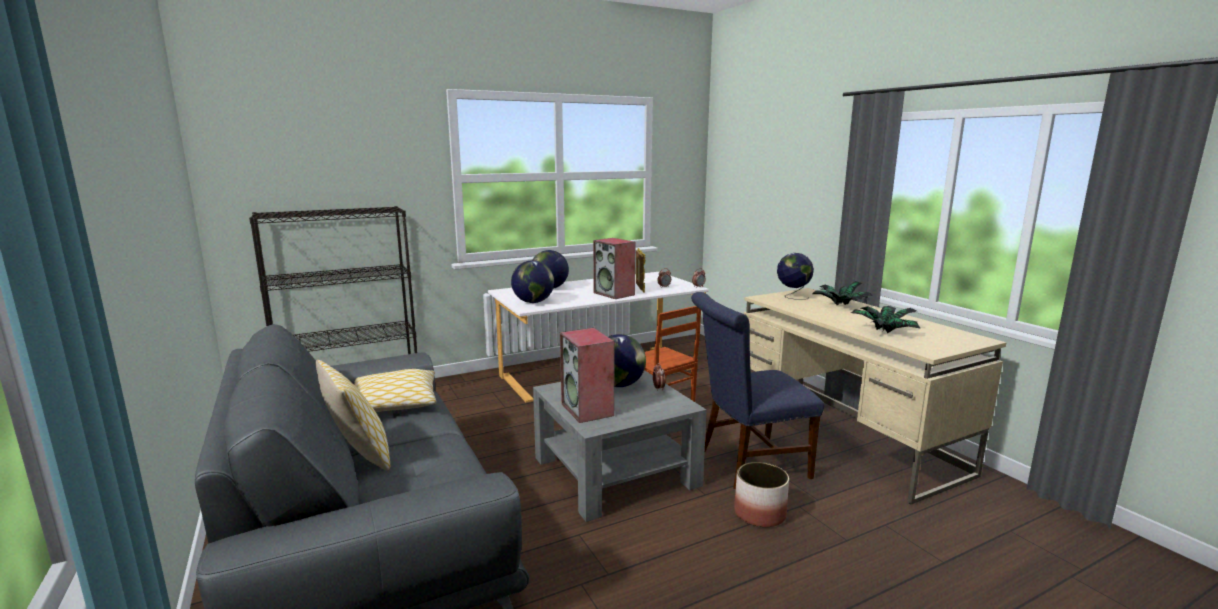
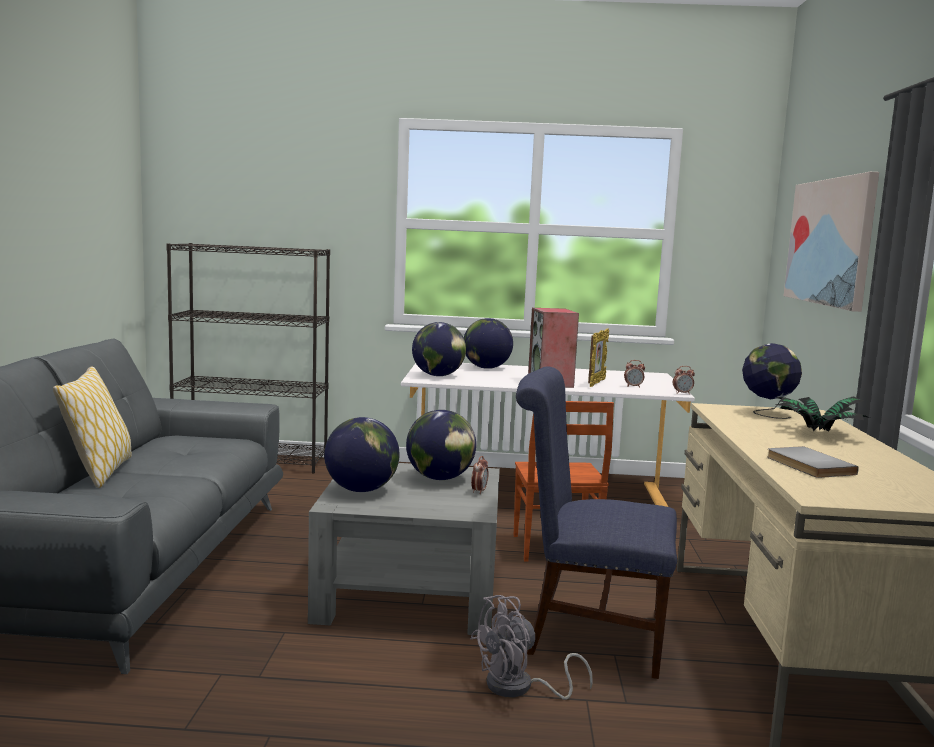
camera: 30 degrees right, 5 degrees down
(394, 403) = (200, 444): pillow -> none
(588, 410) = (361, 490): speaker -> globe
(760, 514) = (519, 688): planter -> grey fan
(778, 178) = (830, 242): none -> picture
(883, 331) = (807, 465): potted plant -> grey book

